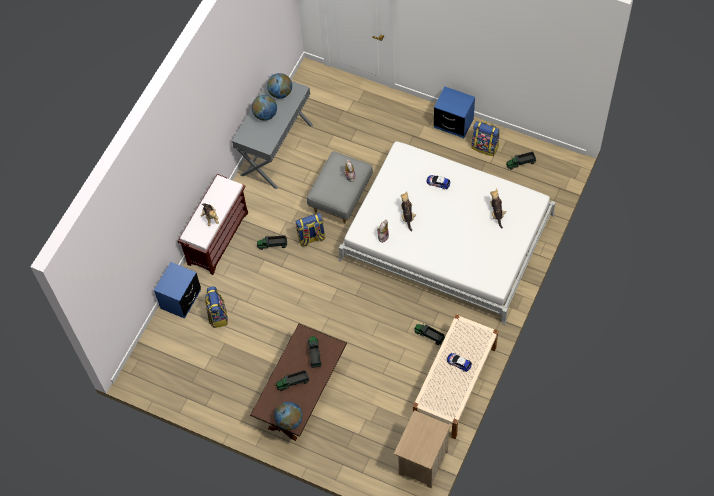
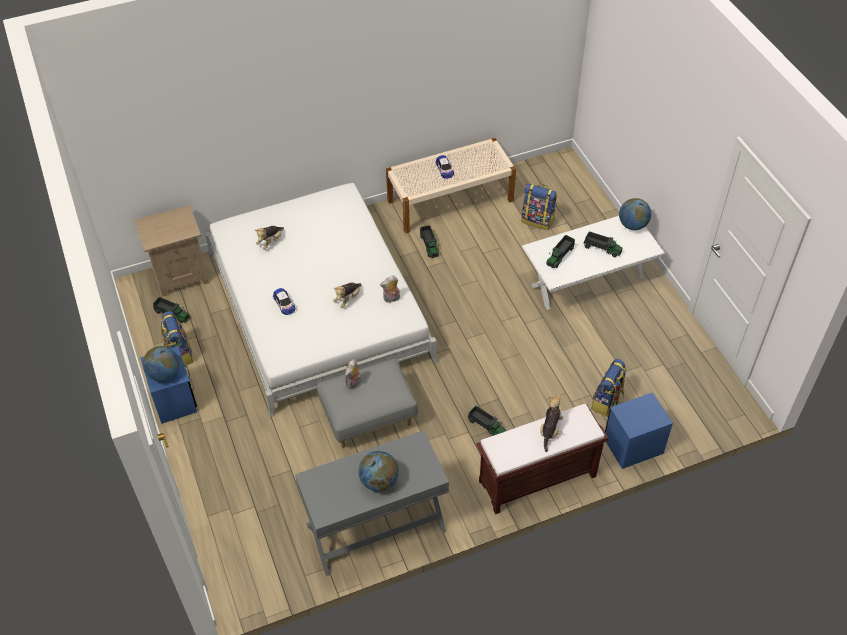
camera: 140 degrees left, 10 degrees down
(280, 93) = (333, 494): globe -> globe (164, 374)
(302, 394) = (587, 281): brown coffee table -> white coffee table
(311, 238) = (441, 402): backpack -> backpack (538, 220)
(421, 463) = (536, 173): beige nightstand -> beige nightstand (182, 277)

